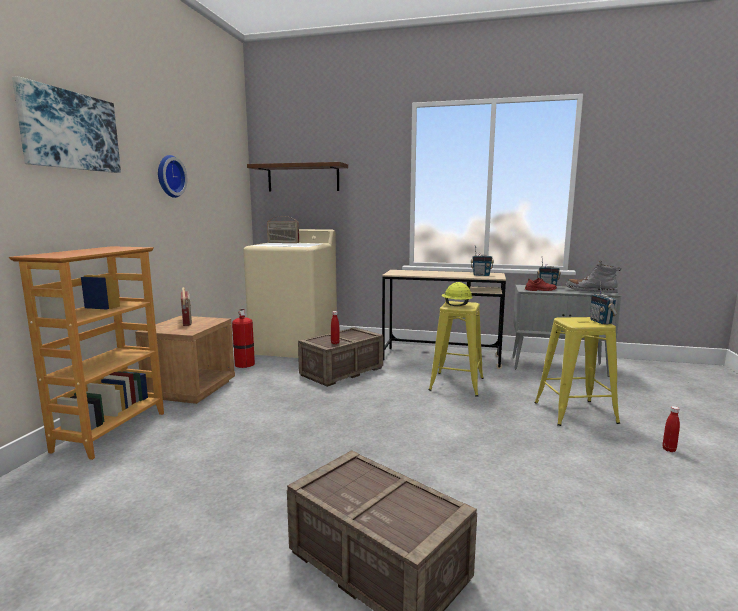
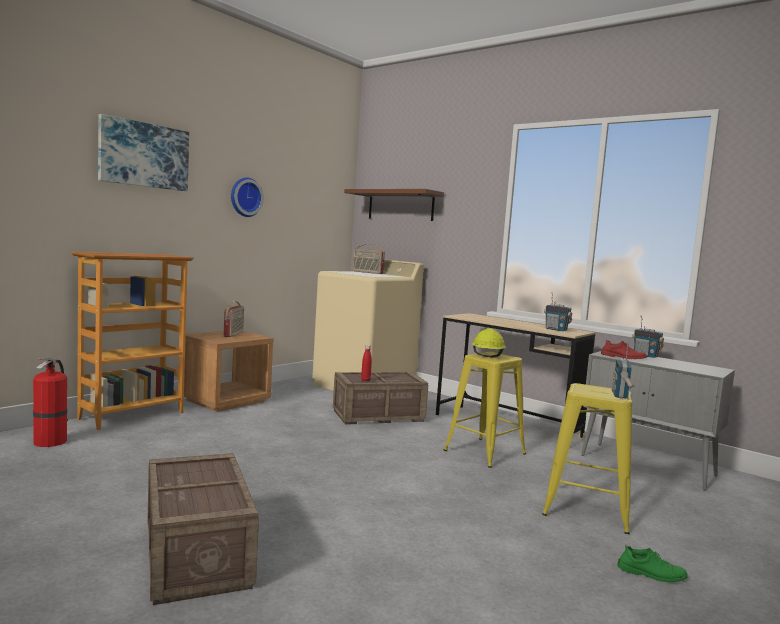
camera: 25 degrees right, 5 degrees down
(244, 364) = (296, 391): fire extinguisher -> fire extinguisher (51, 441)
(590, 291) = (690, 368): grey boot -> none
(669, 449) = (651, 573): red bottle -> green shoe

